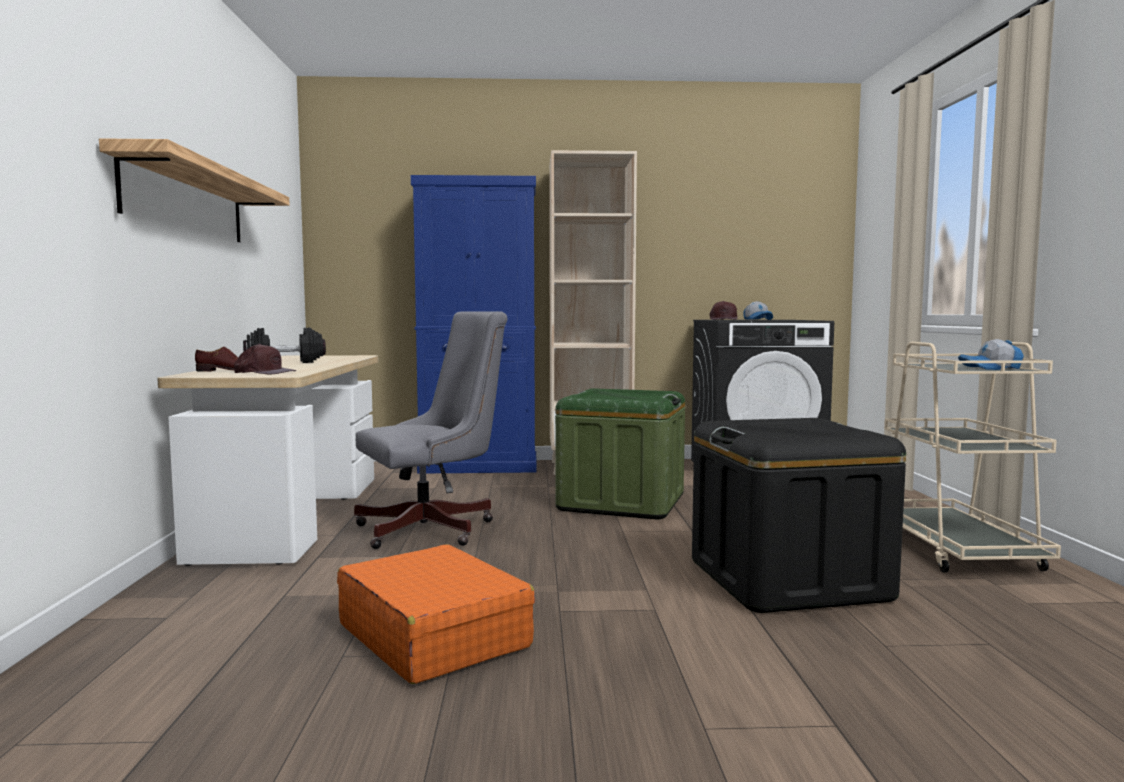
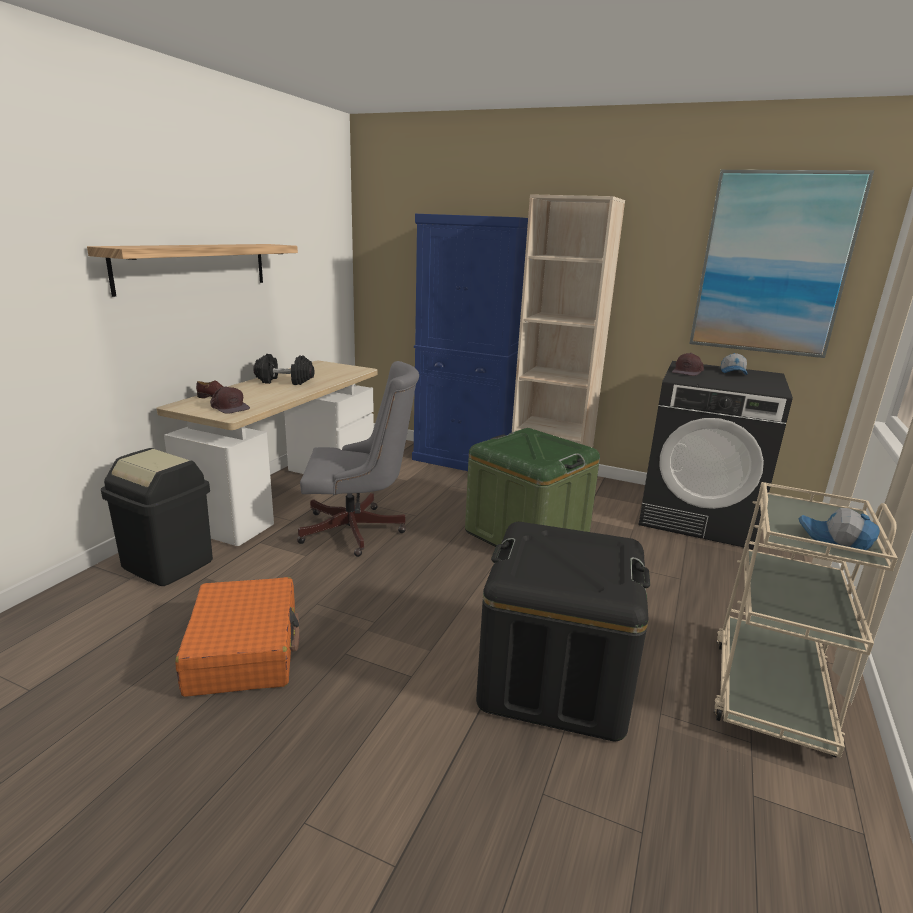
camera: 25 degrees right, 15 degrees up
(209, 595) = (168, 563): none -> black trash can
(766, 221) = (773, 264): none -> picture

